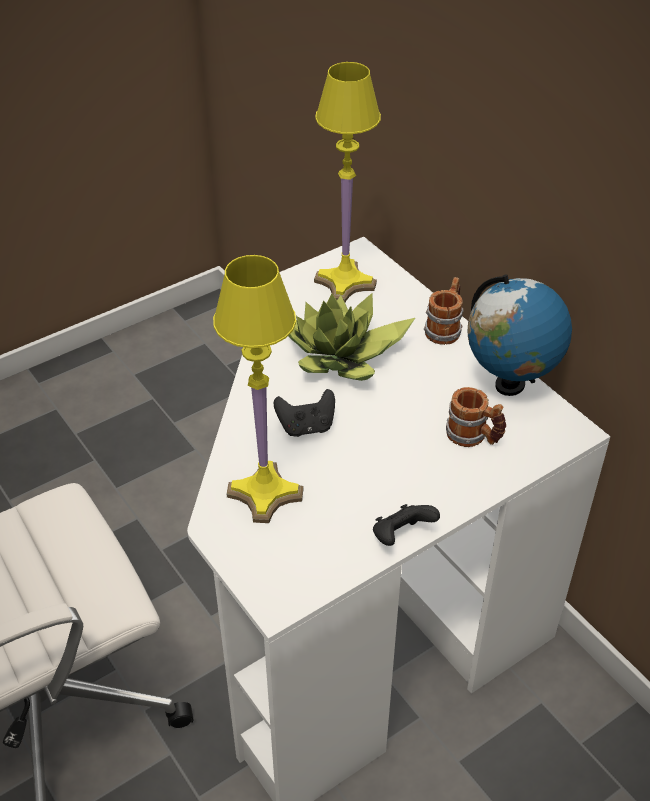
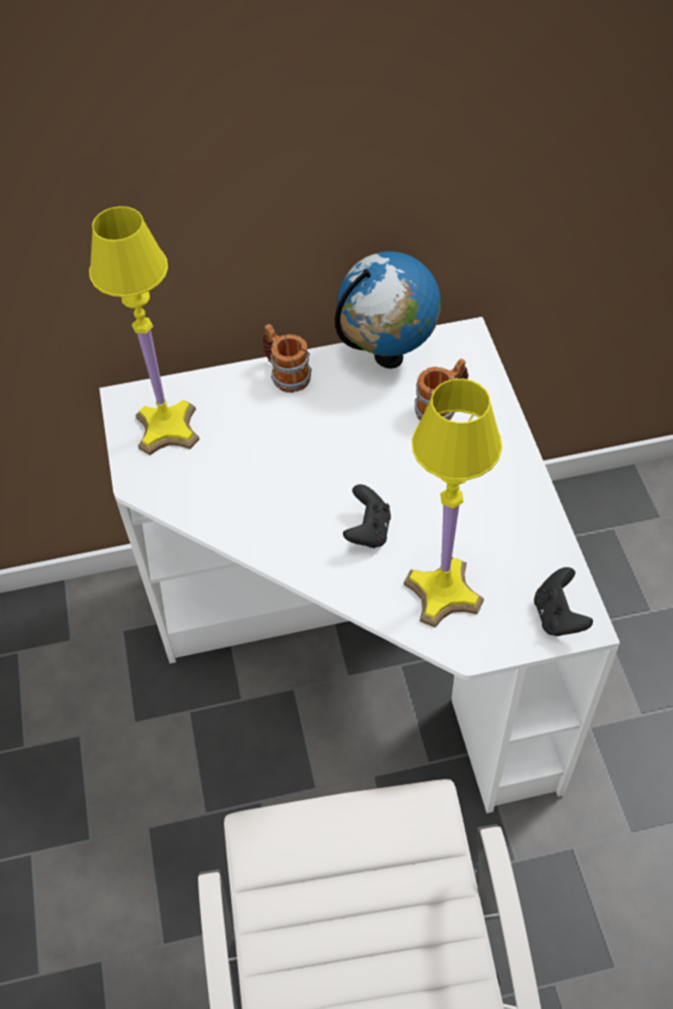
camera: 65 degrees left, 10 degrees up
(342, 356) = (282, 469): potted plant -> none
(401, 536) = (539, 503): black game controller -> black game controller (558, 616)

